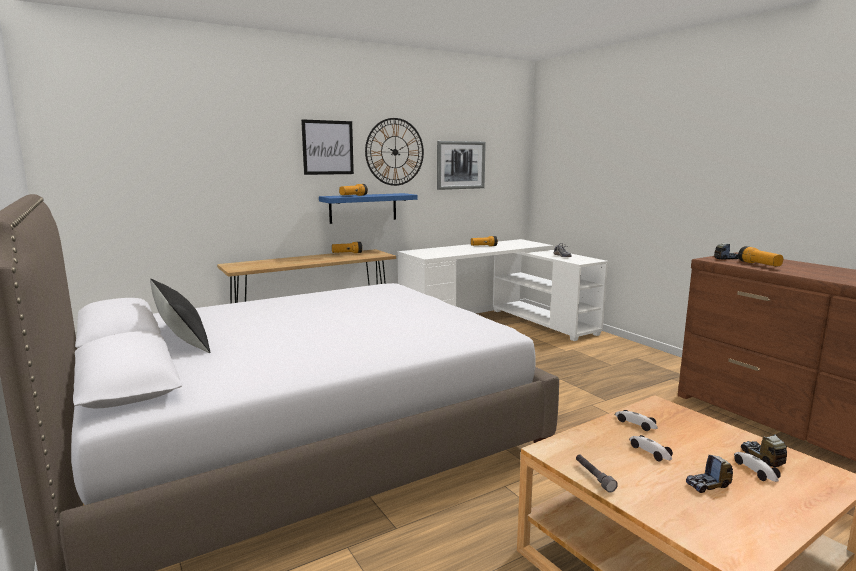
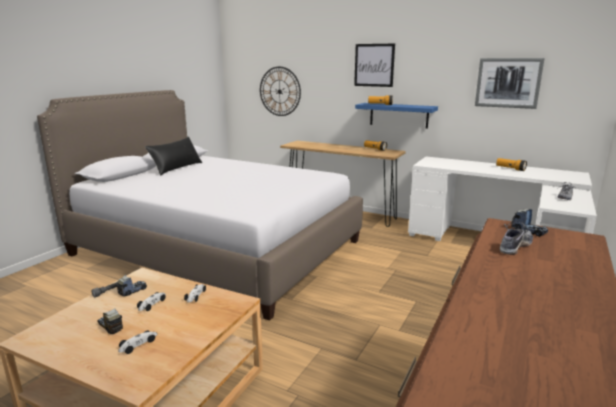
camera: 60 degrees right, 5 degrees up
(395, 152) = (433, 69): wall clock -> wall clock (279, 91)
(759, 265) = (515, 246): flashlight -> shoe
(762, 457) = (162, 348): toy truck -> toy truck (132, 291)

